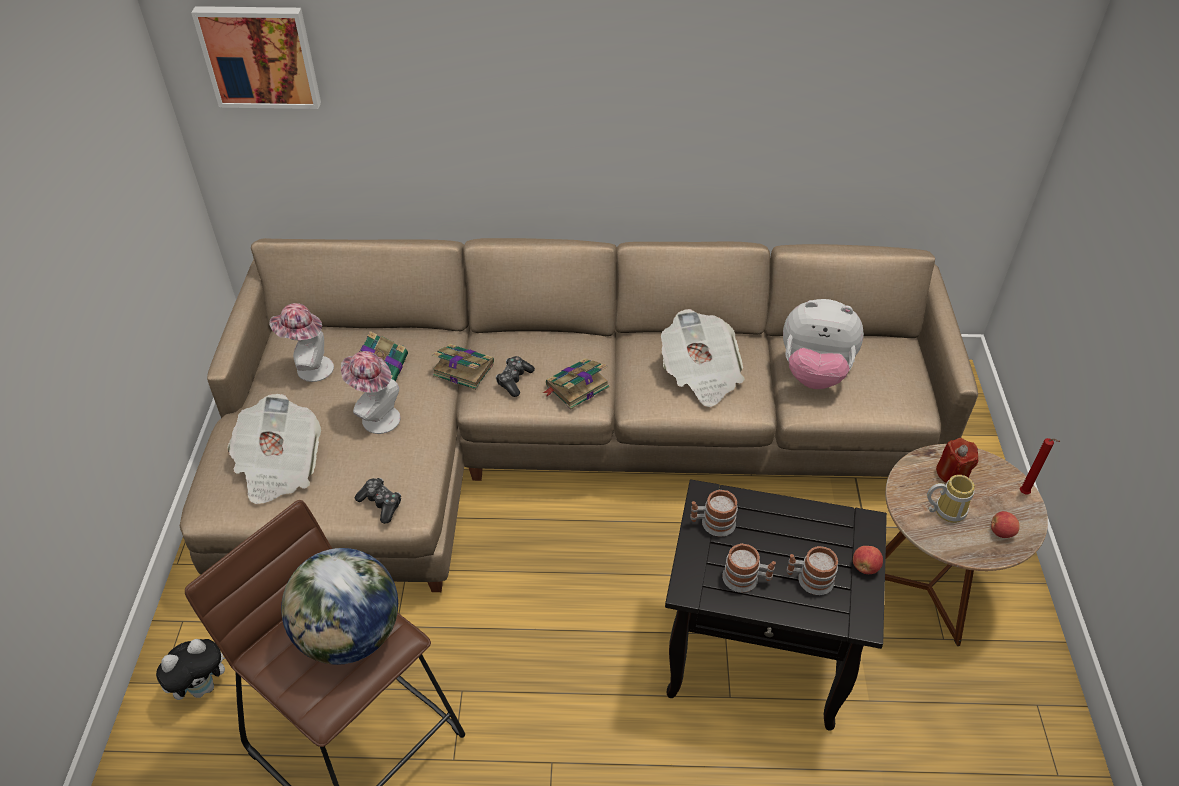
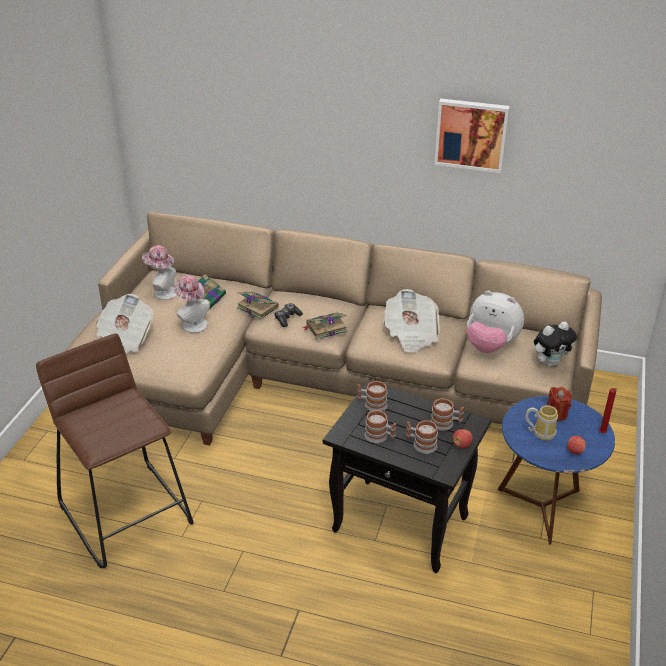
camera: 15 degrees right, 10 degrees down
(204, 686) = (47, 466): plush toy -> plush toy (550, 363)
(260, 56) = (171, 96): picture -> picture (471, 134)
(350, 636) = (125, 418): globe -> none
(381, 504) = (177, 369): game controller -> none
(828, 534) = (446, 423): none -> mug
(928, 589) = (542, 507): brown side table -> blue side table

